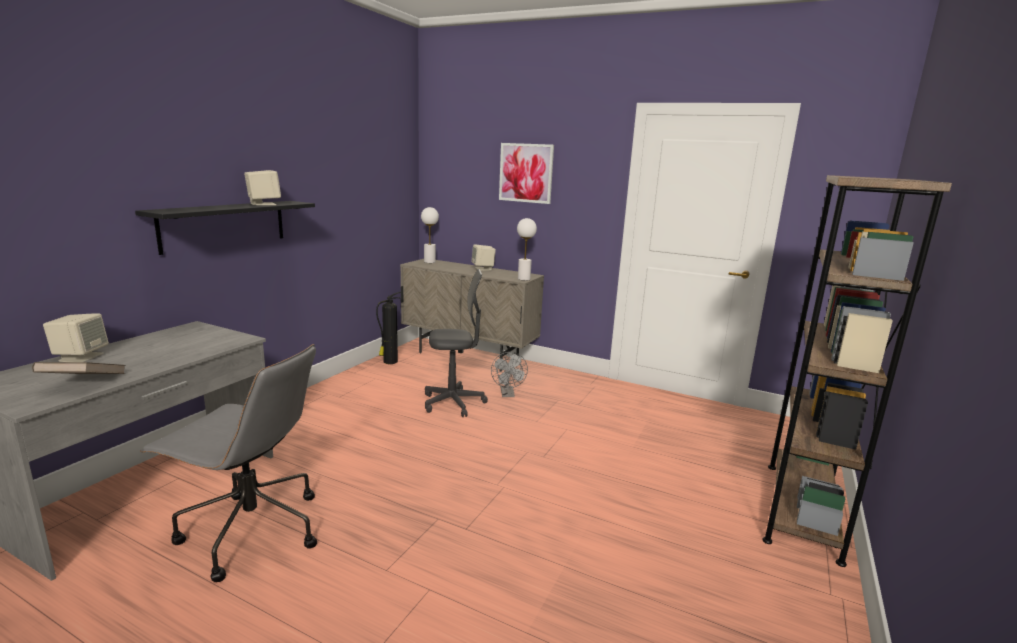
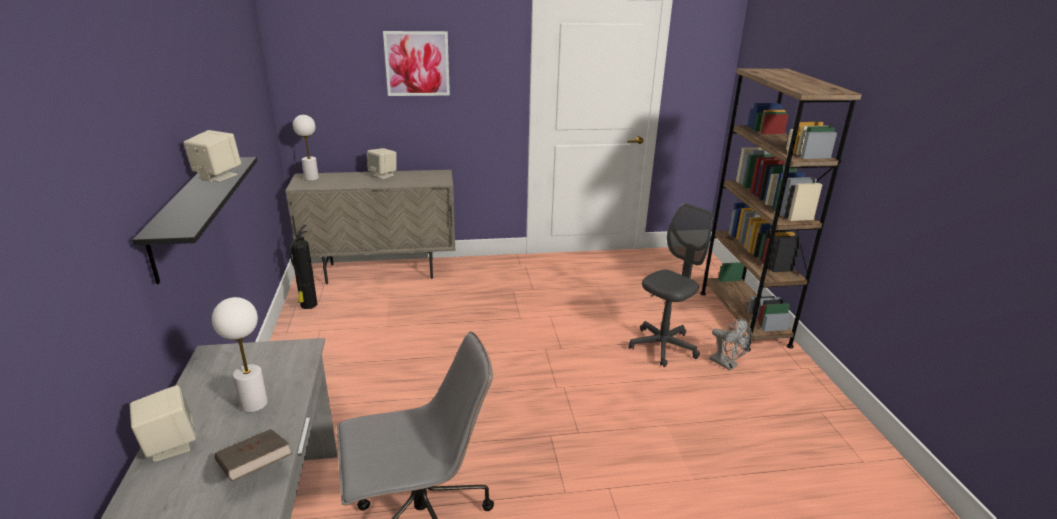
camera: 35 degrees left, 10 degrees up
(453, 403) = (431, 328): grey office chair -> grey office chair (663, 347)
(508, 394) = (467, 301): grey fan -> grey fan (727, 364)
(524, 279) = (443, 180): white table lamp -> white table lamp (253, 403)

